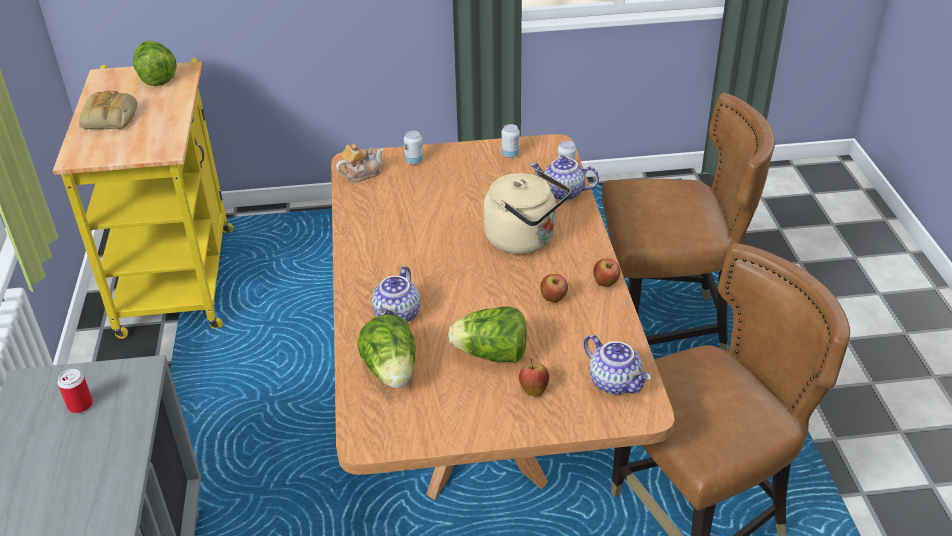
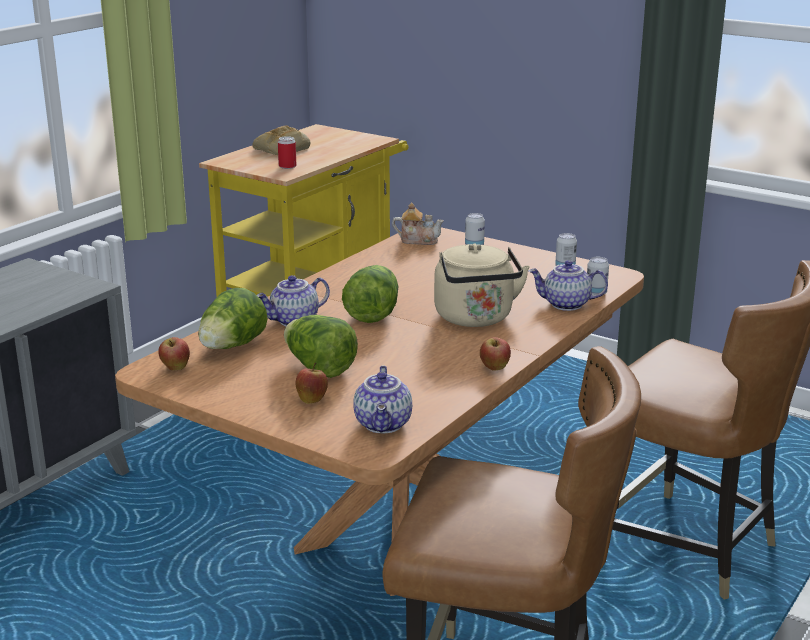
camera: 40 degrees right, 15 degrees down
(80, 405) = (32, 288): can -> can (287, 166)
(156, 78) = (350, 138): lettuce -> lettuce (373, 314)
(553, 299) = (430, 359): apple -> apple (175, 368)
(562, 193) = (566, 305): teapot -> teapot turned 45 degrees counterclockwise

